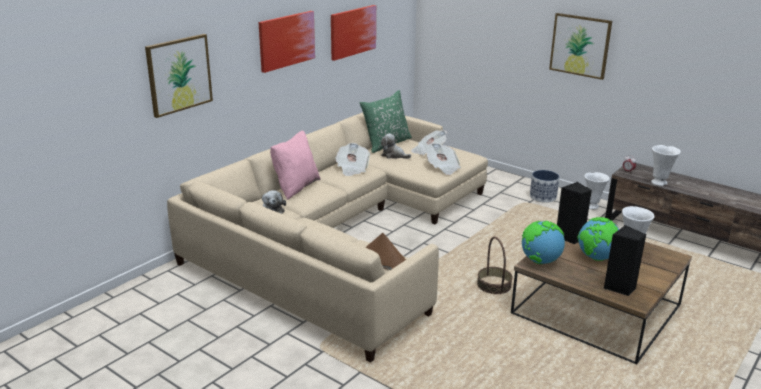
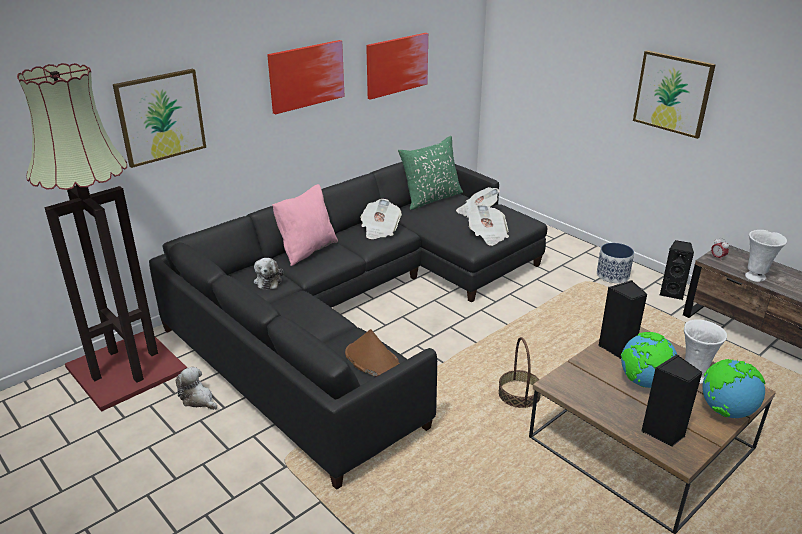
camera: 10 degrees right, 5 degrees up
(155, 294) = (127, 368): none -> floor lamp
(343, 235) = (359, 308): beige sofa -> black sofa
(394, 155) = (434, 215): plush toy -> plush toy (198, 399)
(540, 261) = (568, 381): globe -> globe (725, 411)
(592, 206) = (672, 293): white vase -> black speaker

